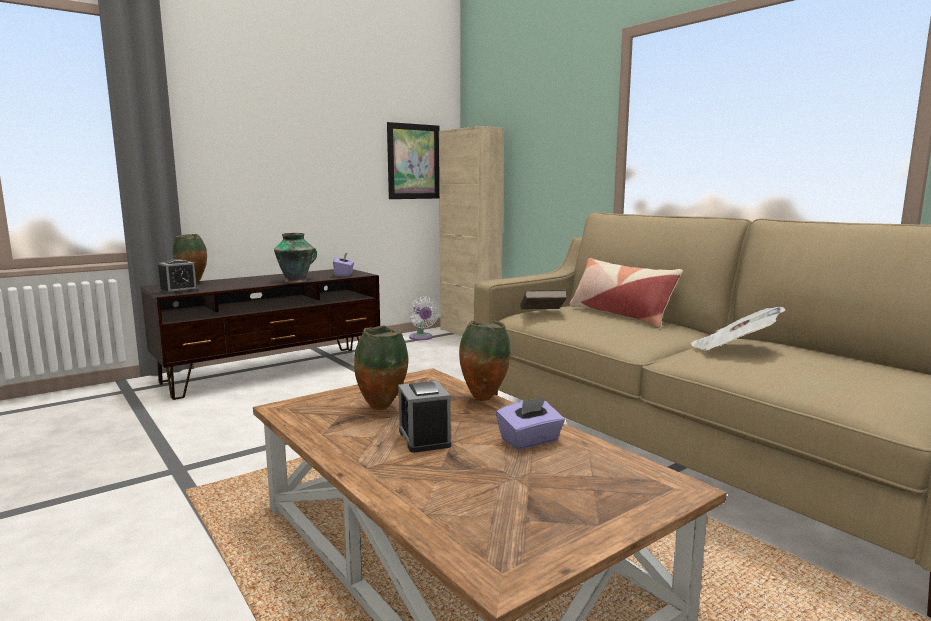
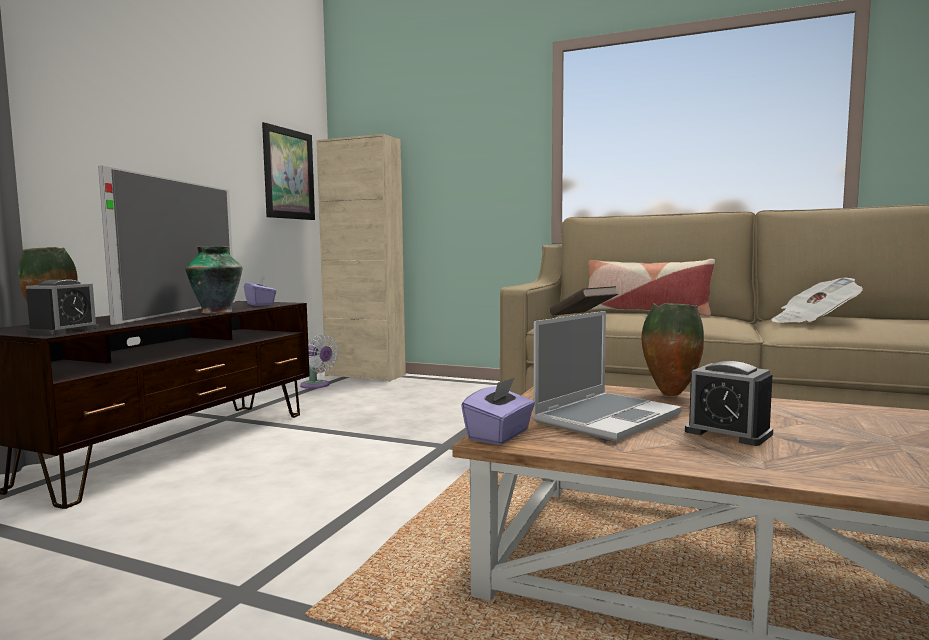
camera: 30 degrees left, 5 degrees down
(282, 278) = (184, 311): none -> television
(383, 408) = (606, 418): vase -> laptop
(530, 441) = (812, 415): purple tissue box -> purple tissue box (499, 435)

